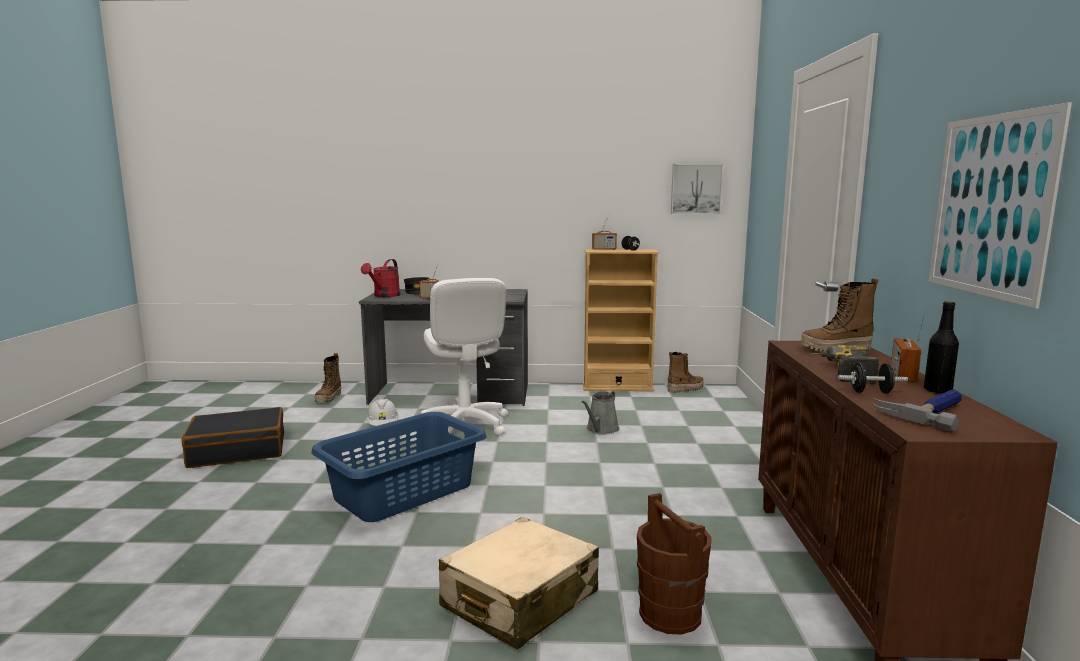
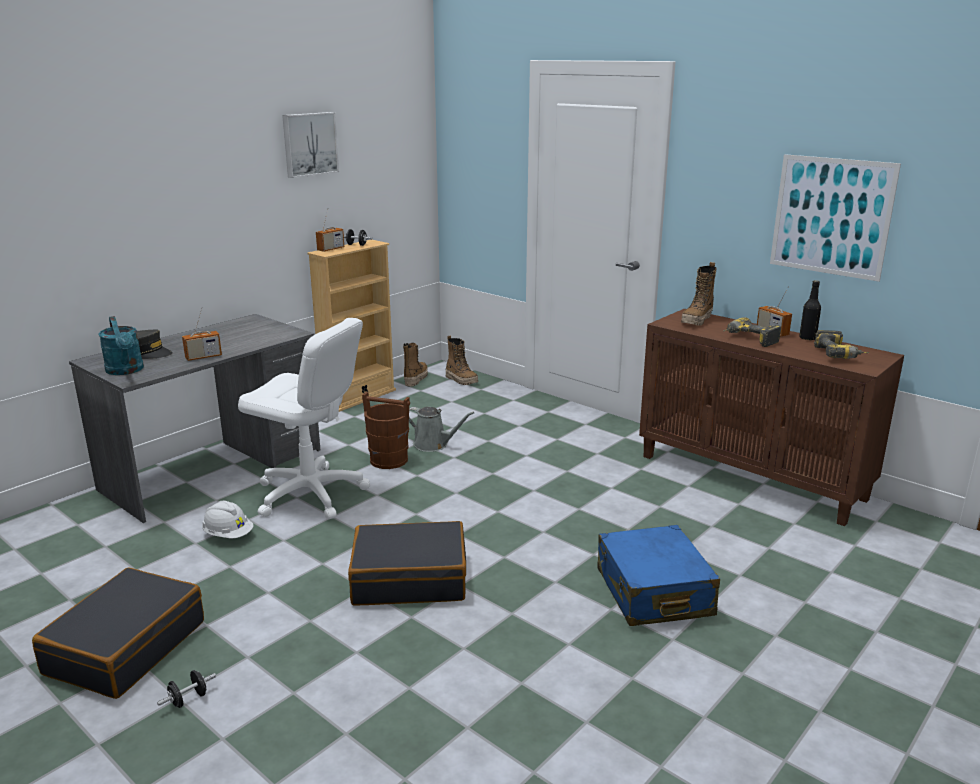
camera: 50 degrees left, 10 degrees up
(329, 398) = (68, 539): boot -> boot (461, 380)
(384, 296) = (126, 371): red watering can -> turquoise watering can
(402, 492) = (409, 578): blue laundry basket -> black suitcase
(519, 600) = (653, 592): beige suitcase -> blue suitcase
(601, 430) = (433, 445): grey watering can -> grey watering can turned 45 degrees counterclockwise
(670, 614) = (724, 547): brown bucket -> brown bucket (388, 460)
(696, 189) = (397, 167): picture -> picture (309, 144)
(870, 392) = (793, 350): black dumbbell -> black dumbbell (188, 699)
(928, 412) = (840, 355): hammer -> power drill

